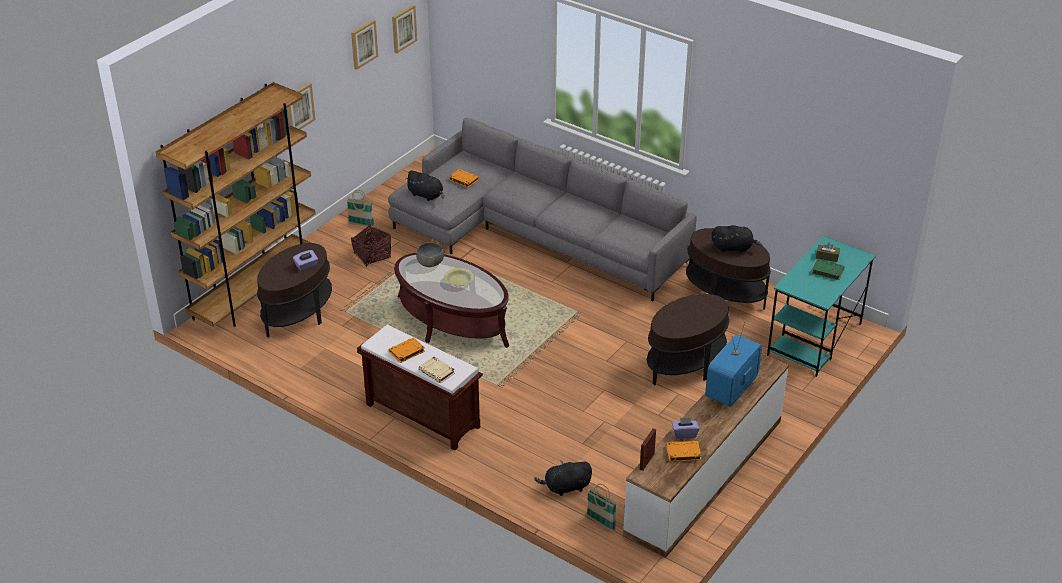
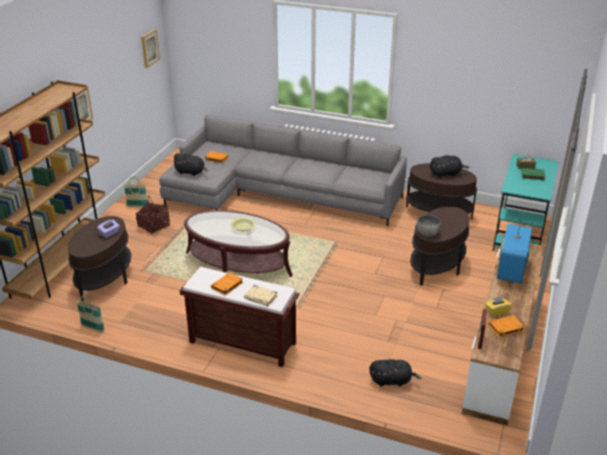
camera: 15 degrees left, 5 degrees down
(363, 44) = (123, 57): picture -> none
(430, 263) = (213, 218): grey bowl -> grey bowl (427, 233)
(565, 487) = (392, 380): black plush toy -> black plush toy turned 150 degrees counterclockwise
(600, 523) = (437, 406): basket -> basket (93, 328)
(684, 434) = (496, 312): purple tissue box -> yellow tissue box

